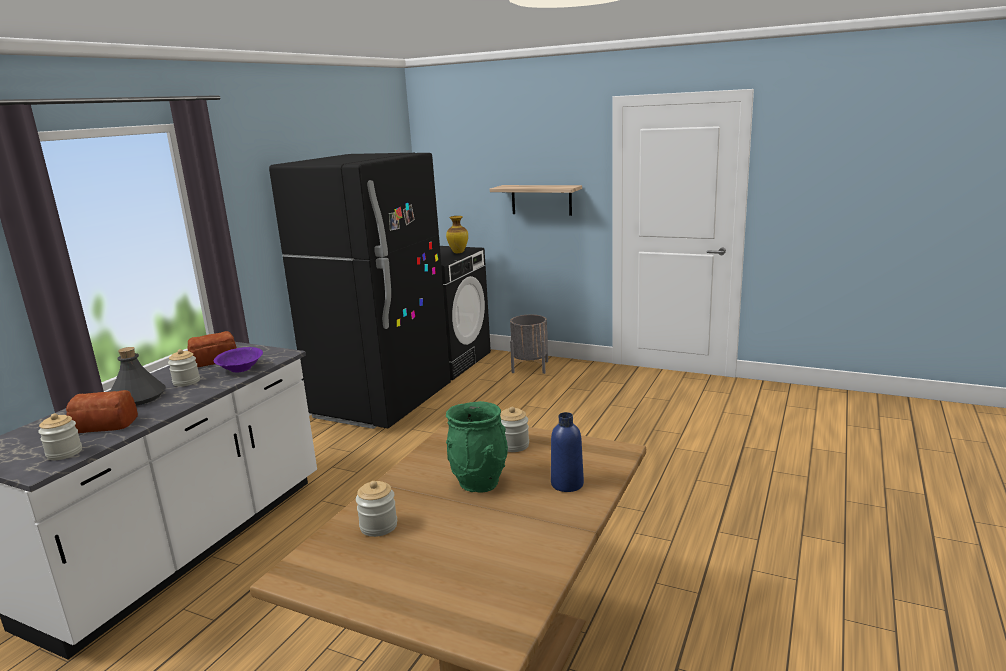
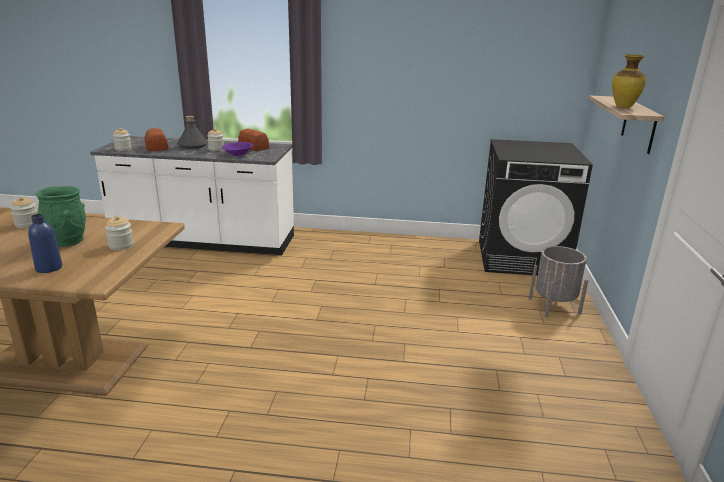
camera: 70 degrees right, 5 degrees up
(382, 403) = (416, 252): black fridge -> none
(458, 252) = (556, 158): vase -> vase (623, 107)

